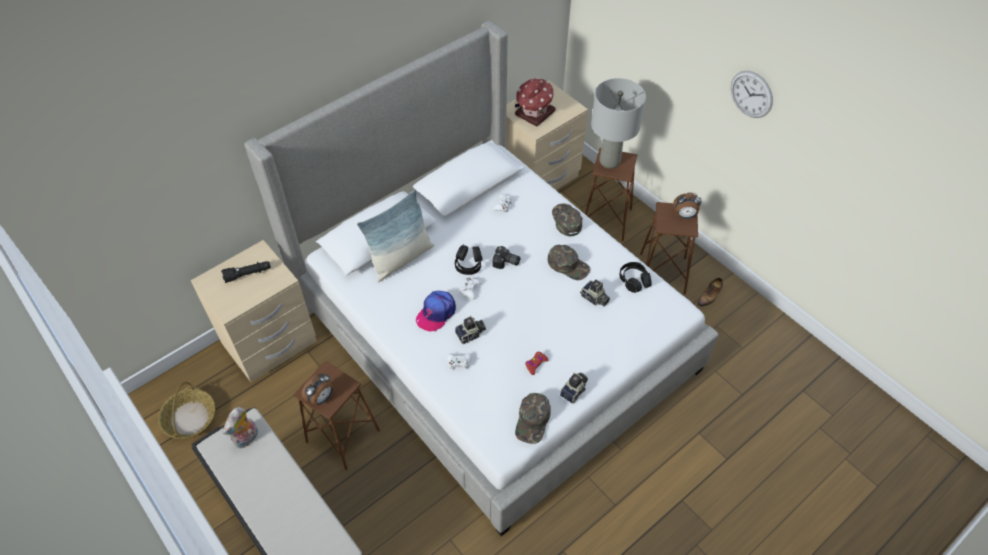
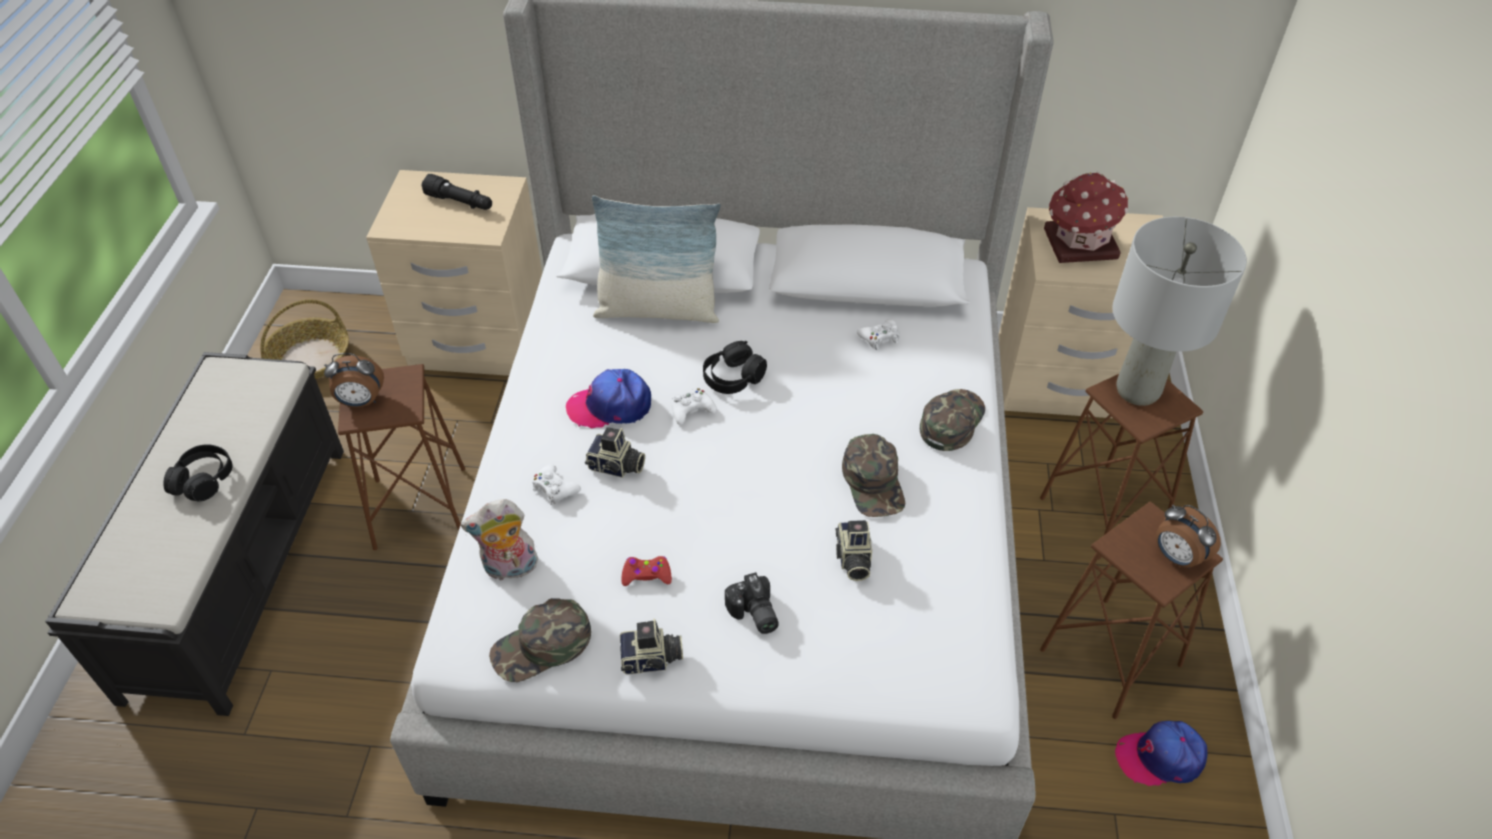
camera: 45 degrees right, 5 degrees down
(247, 439) = (253, 391): plush toy -> plush toy (510, 569)
(506, 263) = (786, 413): camera -> camera (753, 614)
(634, 280) = (952, 583): black headphones -> black headphones (203, 480)
(709, 295) = (1160, 757): shoe -> cap
(751, 94) = (1424, 364): wall clock -> none

